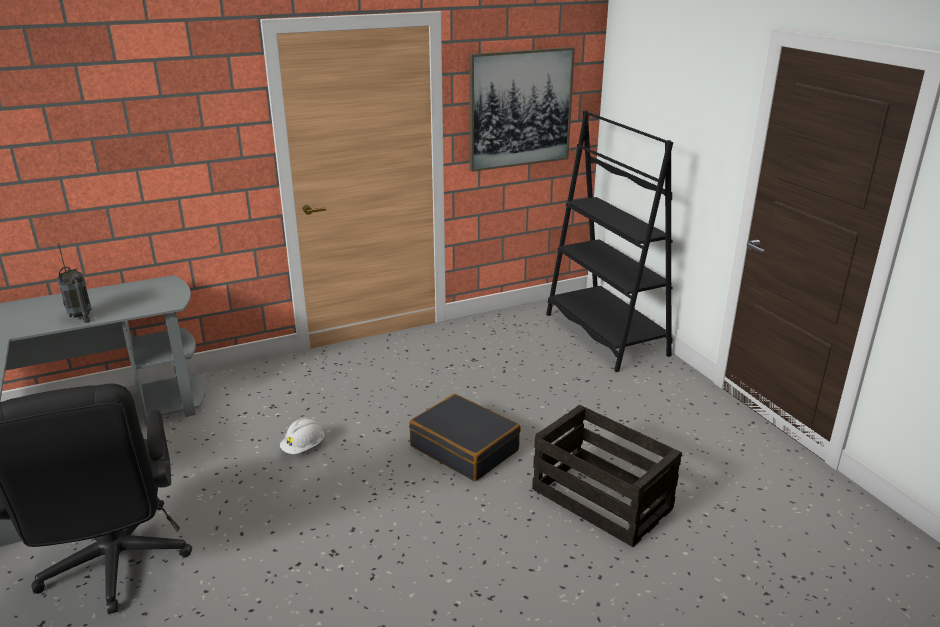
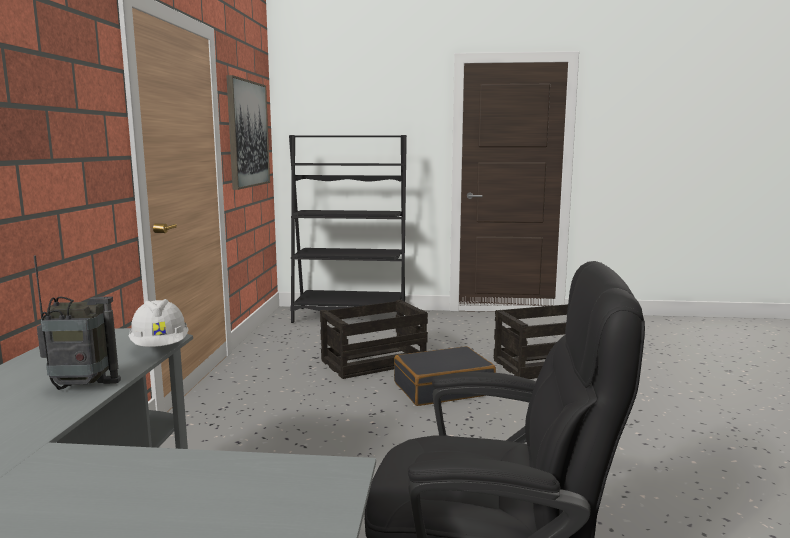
camera: 60 degrees left, 15 degrees down
(303, 447) = (358, 453): white hard hat -> white hard hat (160, 348)
(492, 391) = (373, 362): none -> crate

